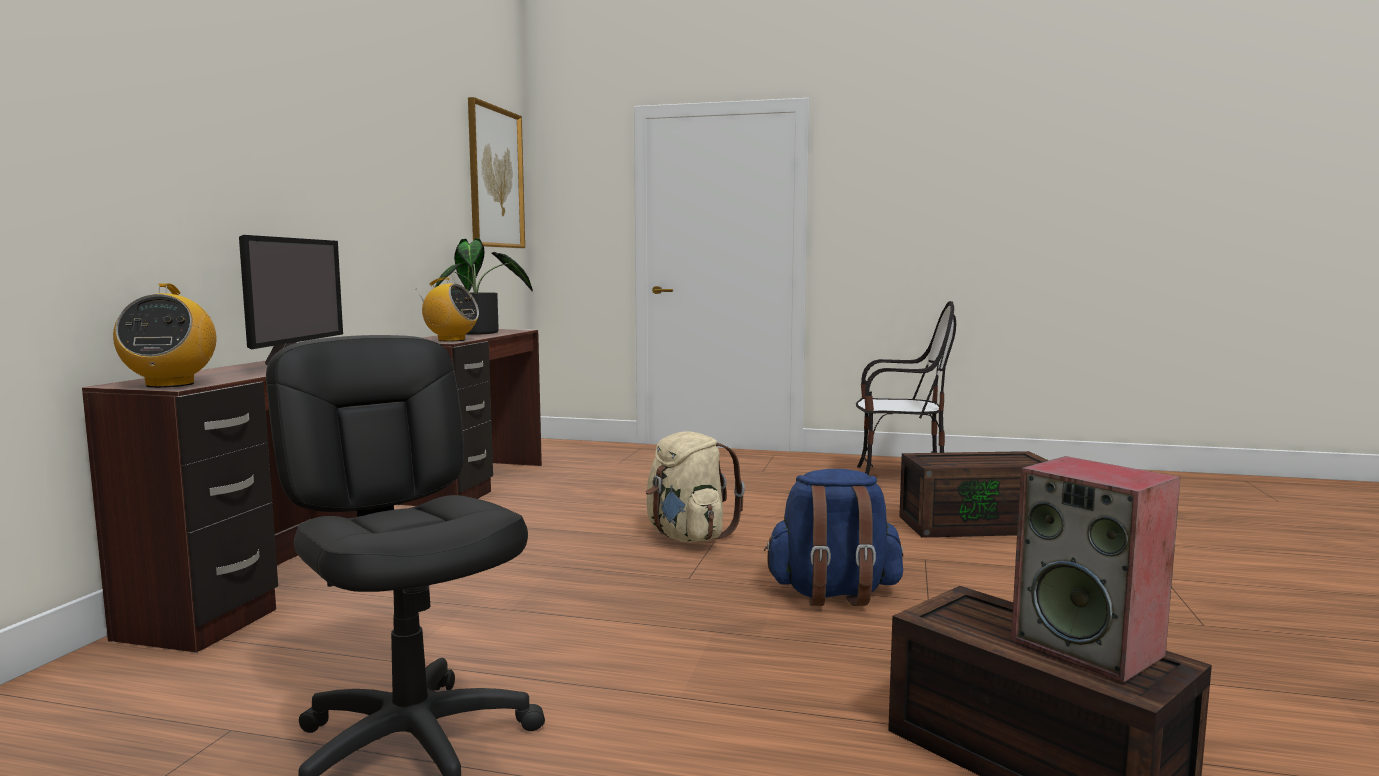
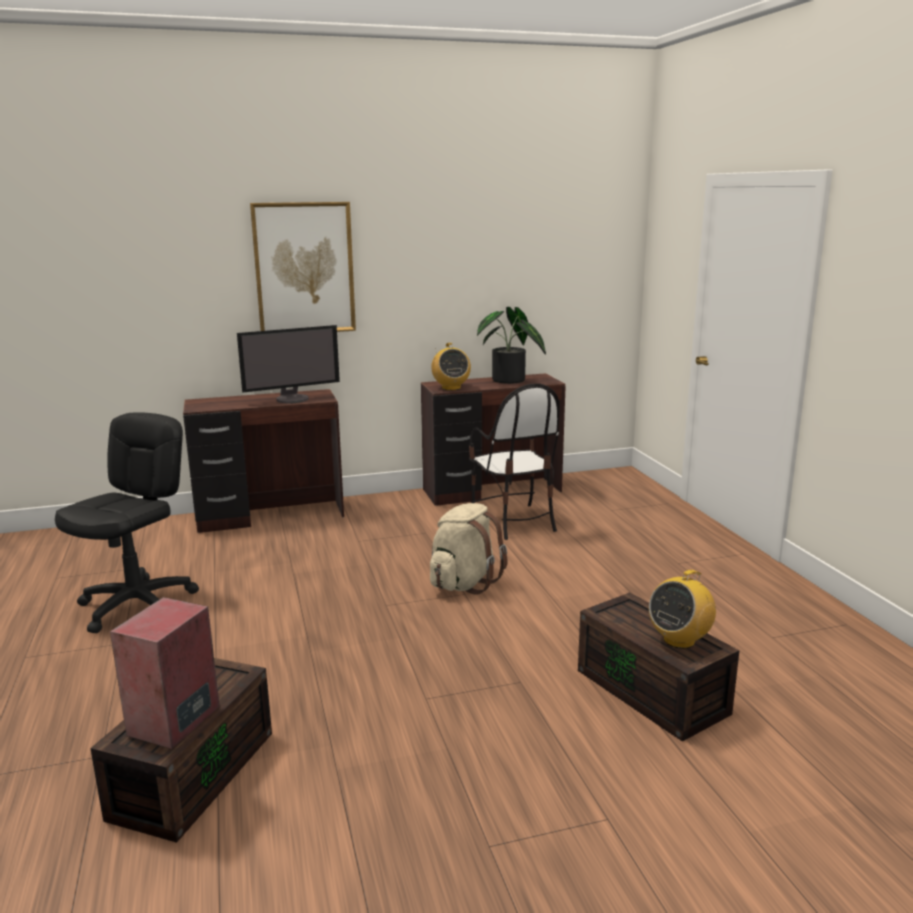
camera: 60 degrees right, 10 degrees up
(170, 384) = (200, 406): radio -> radio (679, 640)
(495, 178) = (586, 246): picture -> picture (304, 268)
(833, 593) = (403, 659): blue backpack -> none
(900, 477) = (765, 626): chair -> chair (513, 521)

